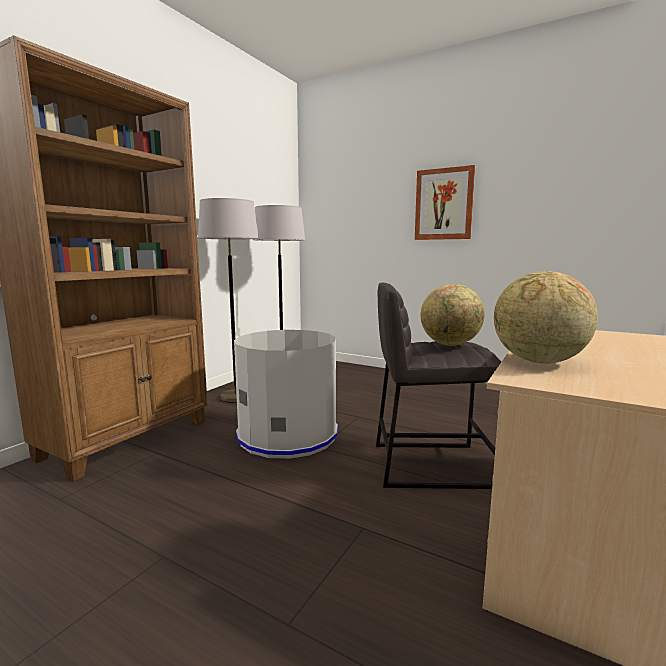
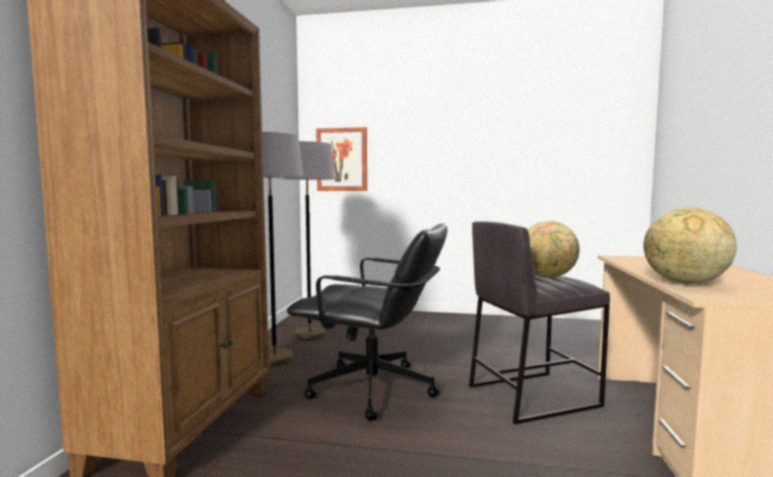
camera: 20 degrees left, 5 degrees down
(287, 435) = (373, 390): grey trash can -> black office chair
(444, 204) = (459, 147): picture -> picture (342, 159)

